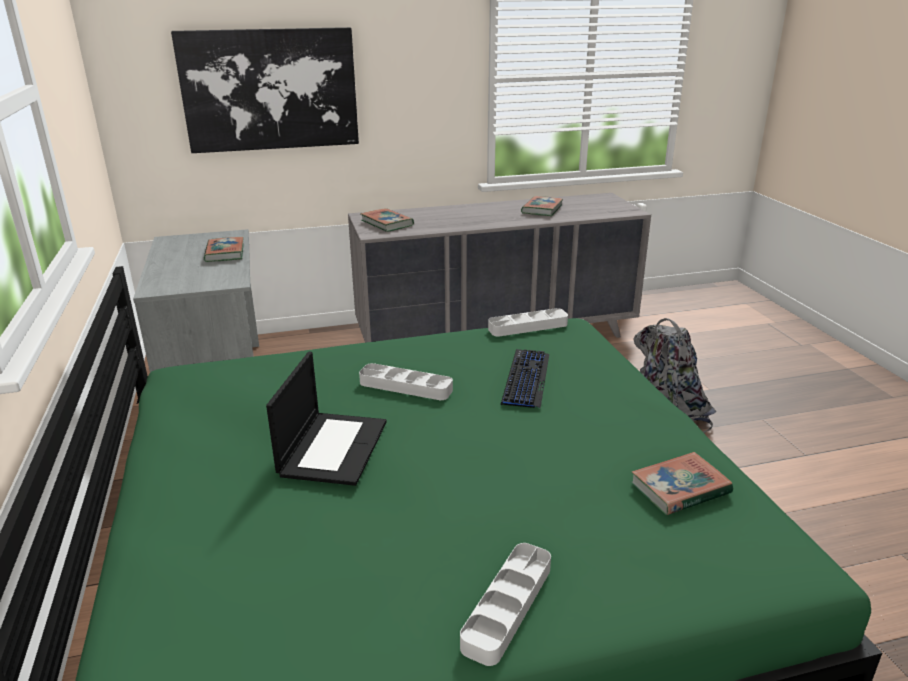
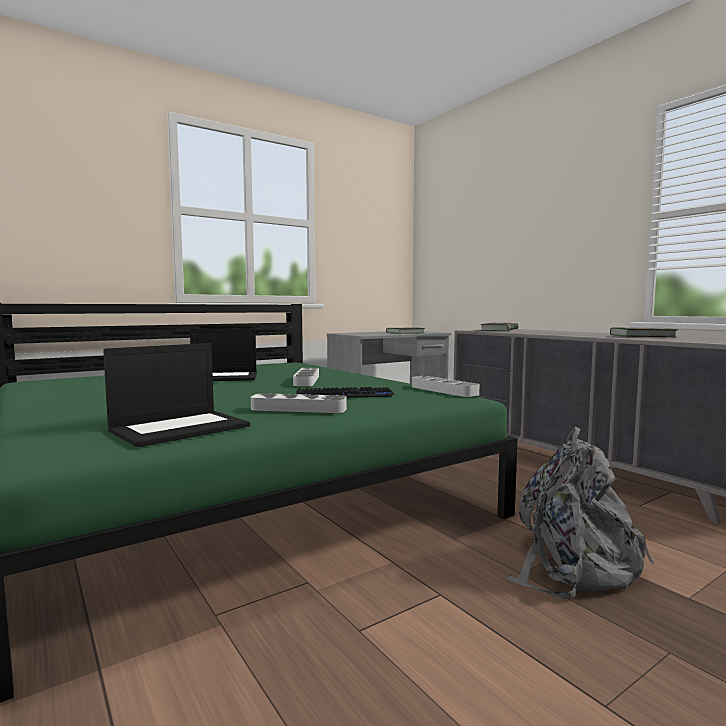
camera: 70 degrees right, 20 degrees down
(270, 90) = (486, 242): picture -> none
(507, 606) = (58, 406): grey tray -> grey tray (298, 409)
(680, 488) = (180, 428): book -> laptop

